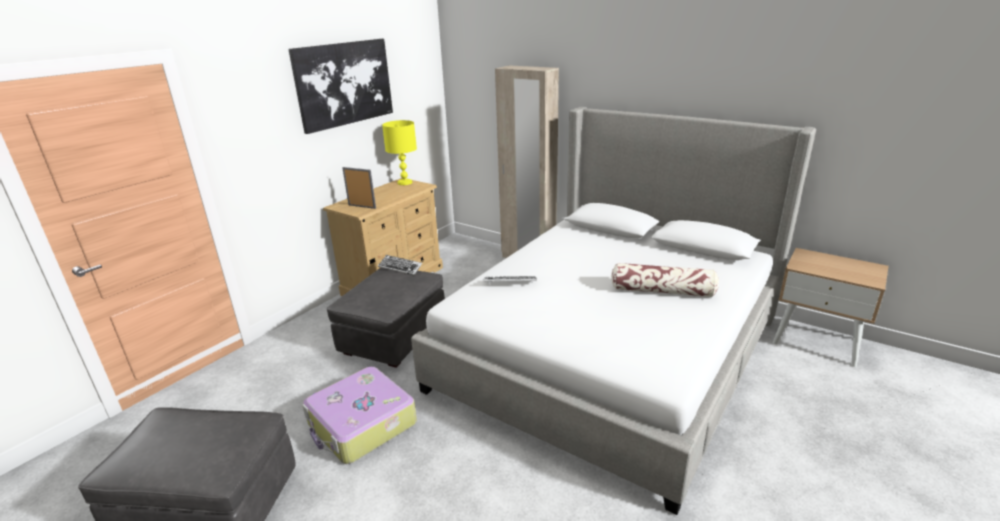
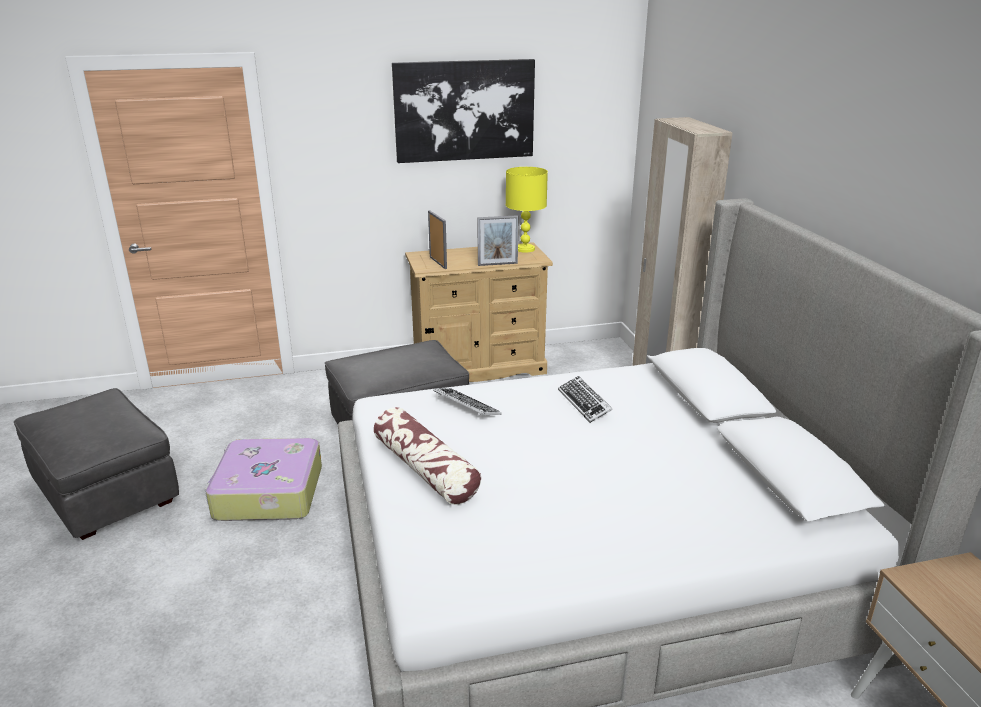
camera: 40 degrees right, 0 degrees up
(400, 267) = (438, 348): keyboard -> keyboard (584, 403)
(405, 195) = (497, 264): none -> picture frame
(662, 291) = (617, 501): pillow -> pillow (425, 469)

